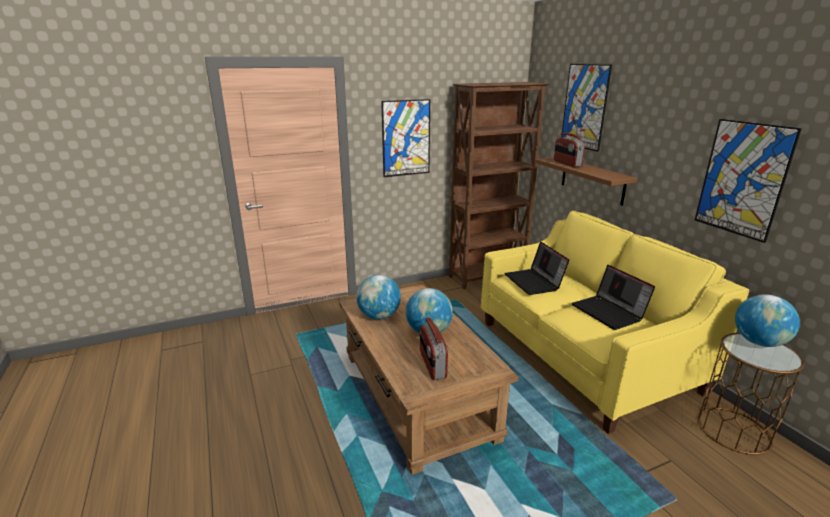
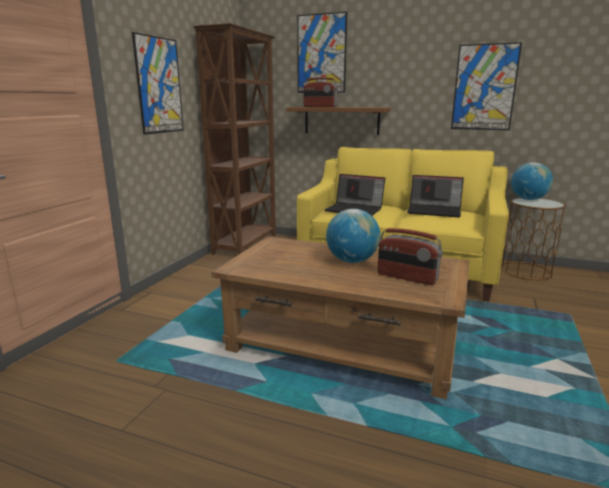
camera: 45 degrees left, 5 degrees down
(379, 316) = (284, 267): globe -> none

